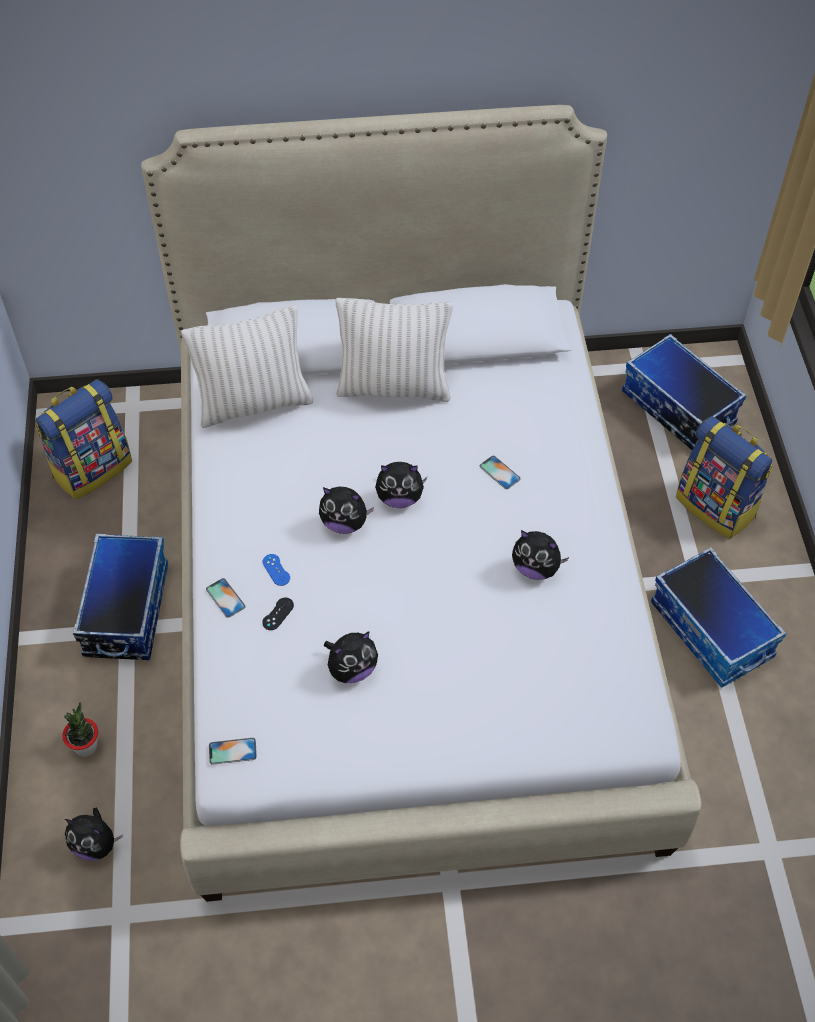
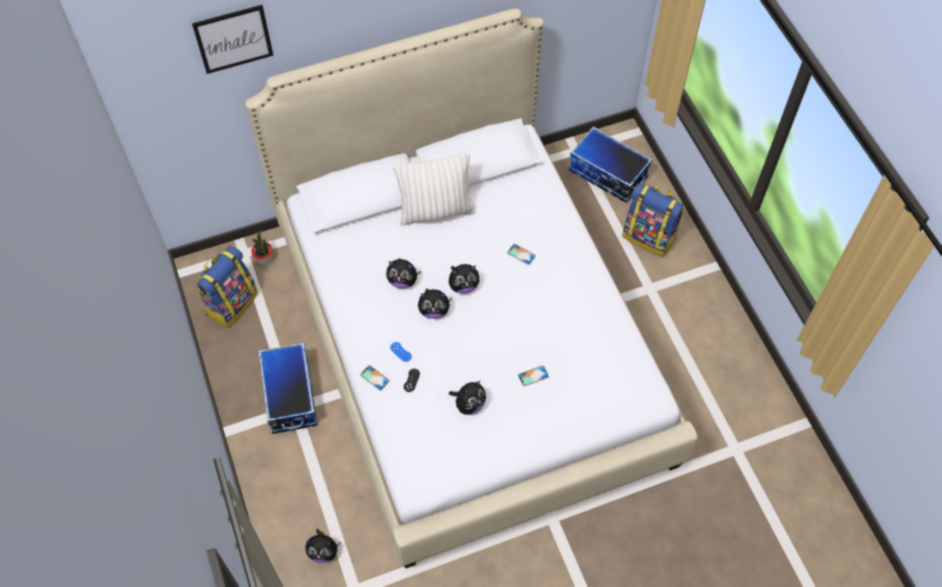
camera: 15 degrees left, 5 degrees up
(86, 746) = (295, 491): potted plant -> potted plant (264, 259)
(132, 55) = (233, 39): none -> picture
(232, 751) = (412, 473): phone -> phone (533, 376)
(254, 403) = (348, 242): white pillow -> none
(535, 568) = (562, 312): plush toy -> plush toy (403, 281)
(712, 630) = (667, 320): storage box -> none

